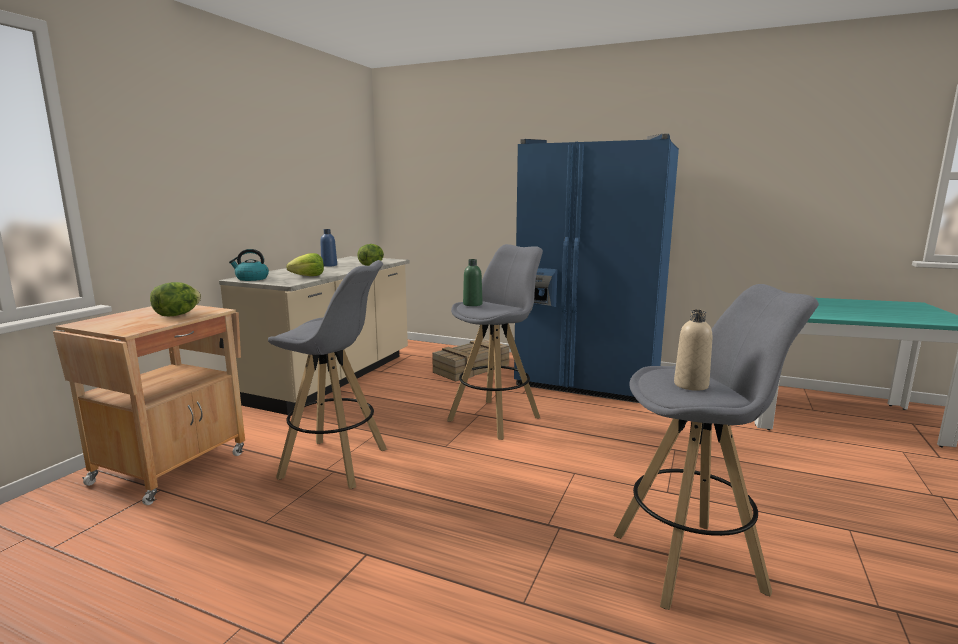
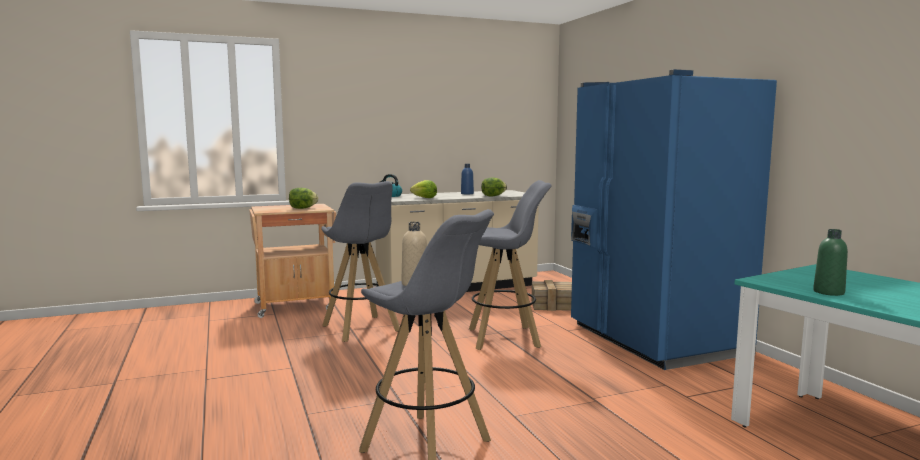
camera: 45 degrees right, 5 degrees down
(472, 304) = (491, 229): green bottle -> green bottle (828, 292)

